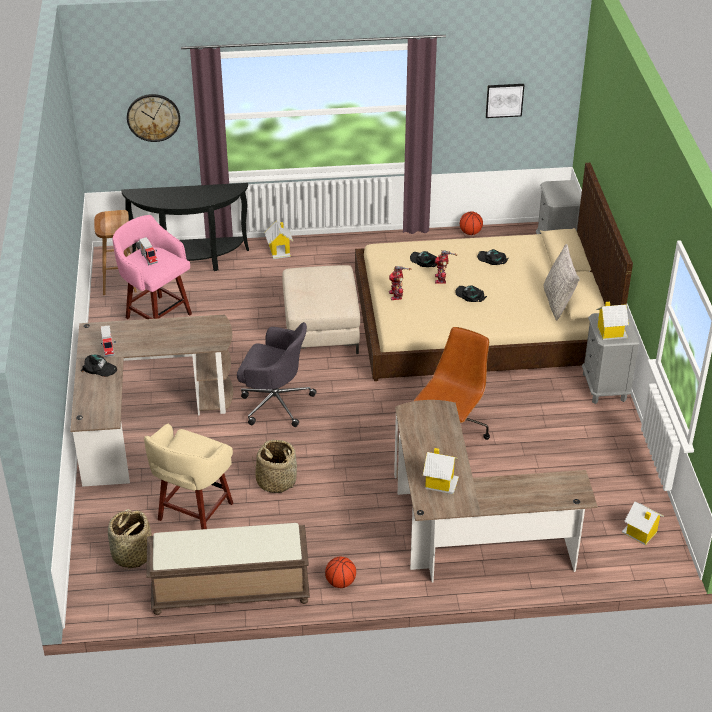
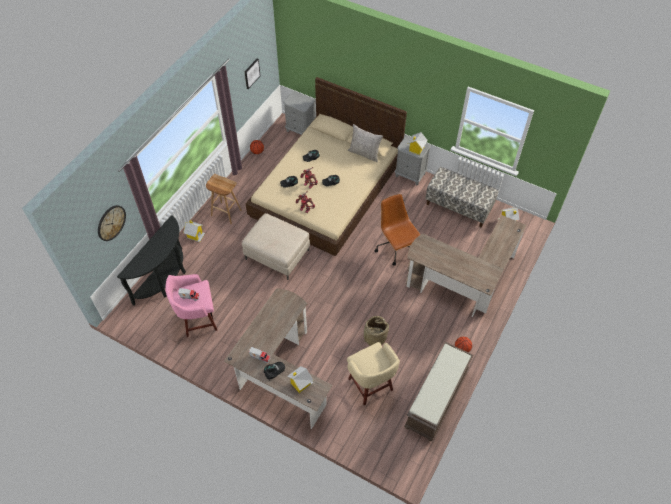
camera: 55 degrees left, 15 degrees up
(118, 281) = (150, 323): brown stool -> brown stool (225, 213)
(132, 555) = (381, 430): basket -> none
(274, 402) = (316, 306): grey office chair -> none
(440, 482) = (473, 271): toy house -> toy house (300, 383)
(605, 465) = (458, 206): none -> bench

